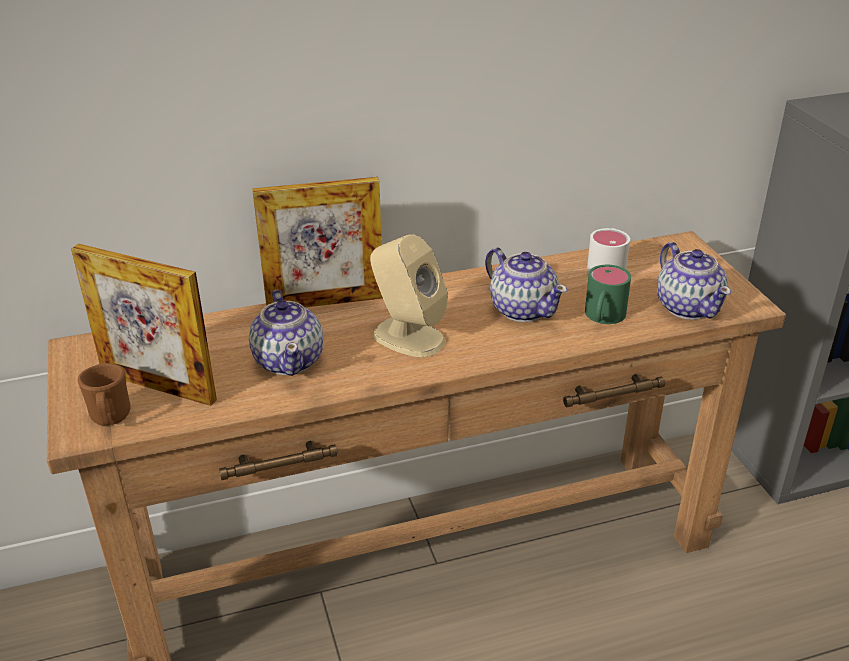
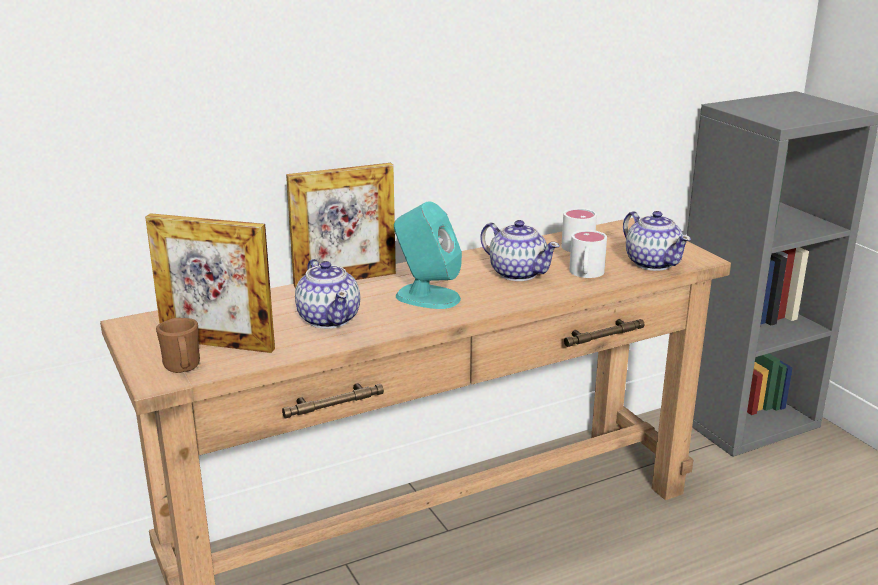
camera: 10 degrees left, 10 degrees down
(408, 337) = (427, 297): beige speaker -> turquoise speaker
(602, 318) = (586, 274): green mug -> white mug

